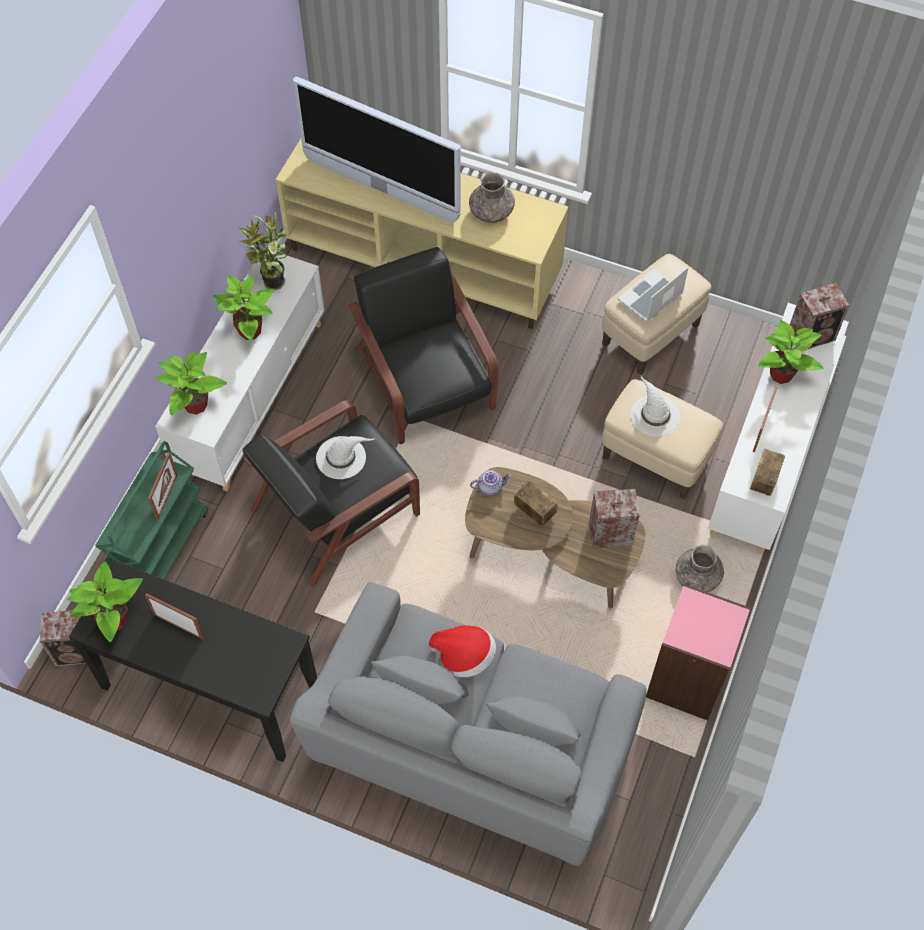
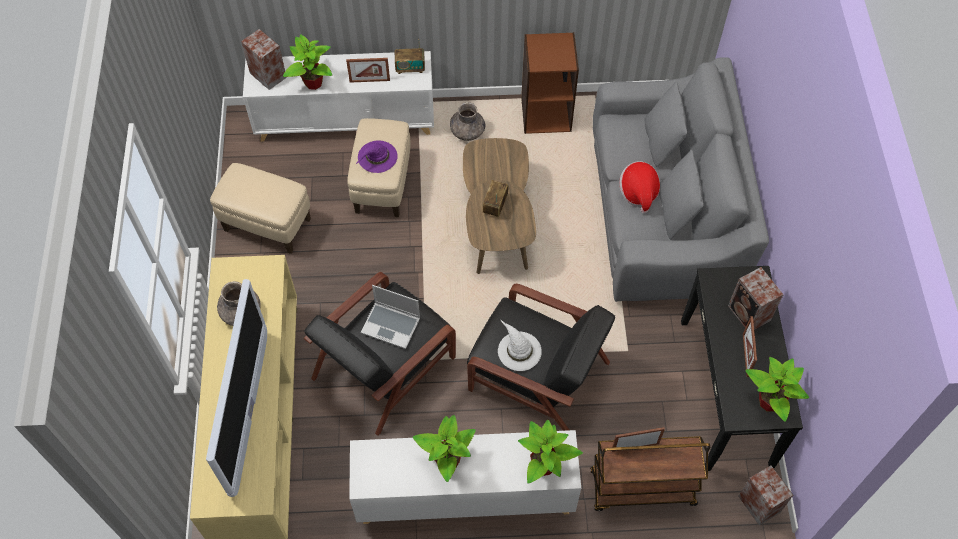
camera: 115 degrees left, 0 degrees up
(161, 549) = (641, 489): green cart -> brown cart
(272, 283) = (387, 470): potted plant -> none
(490, 487) = (490, 240): teapot -> none
(609, 533) = (484, 161): speaker -> speaker (749, 314)
(650, 298) = (266, 194): laptop -> laptop (391, 325)
(654, 415) = (377, 157): white hat -> purple hat
(687, 680) = (546, 114): pink bookcase -> brown bookcase

